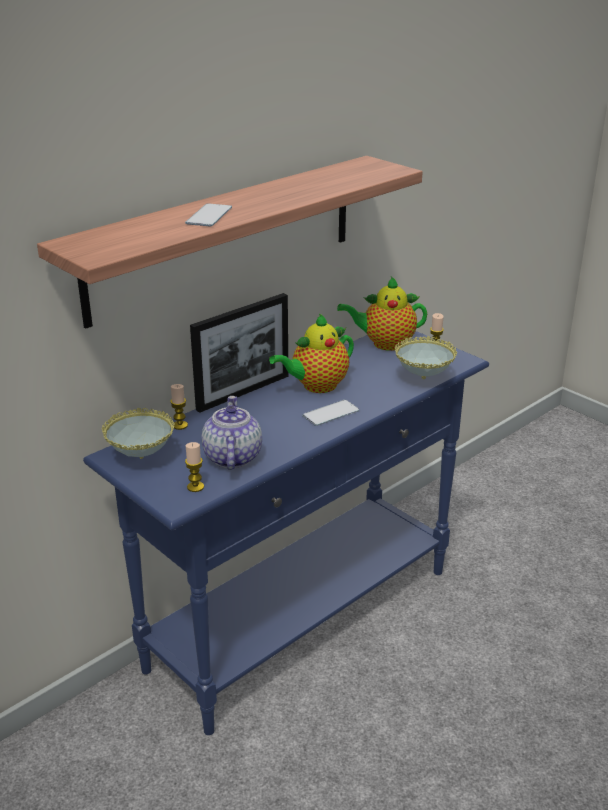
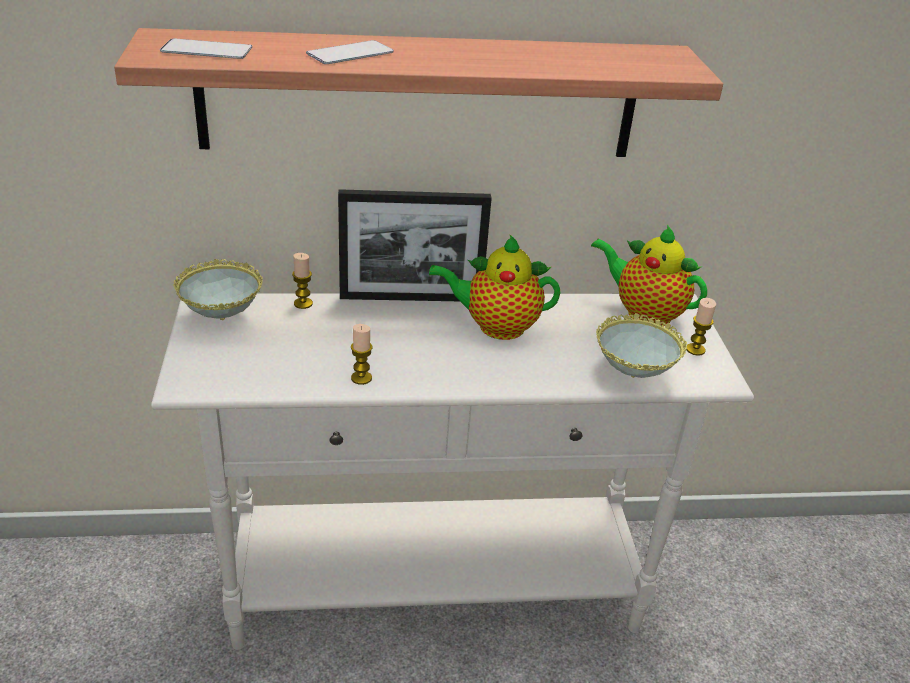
camera: 35 degrees right, 5 degrees up
(195, 487) = (224, 375): candle -> candle (361, 378)
(231, 457) = (301, 361): teapot -> none
(303, 619) = (437, 588): blue console table -> white console table
(330, 413) = (467, 365): phone -> phone (206, 50)

